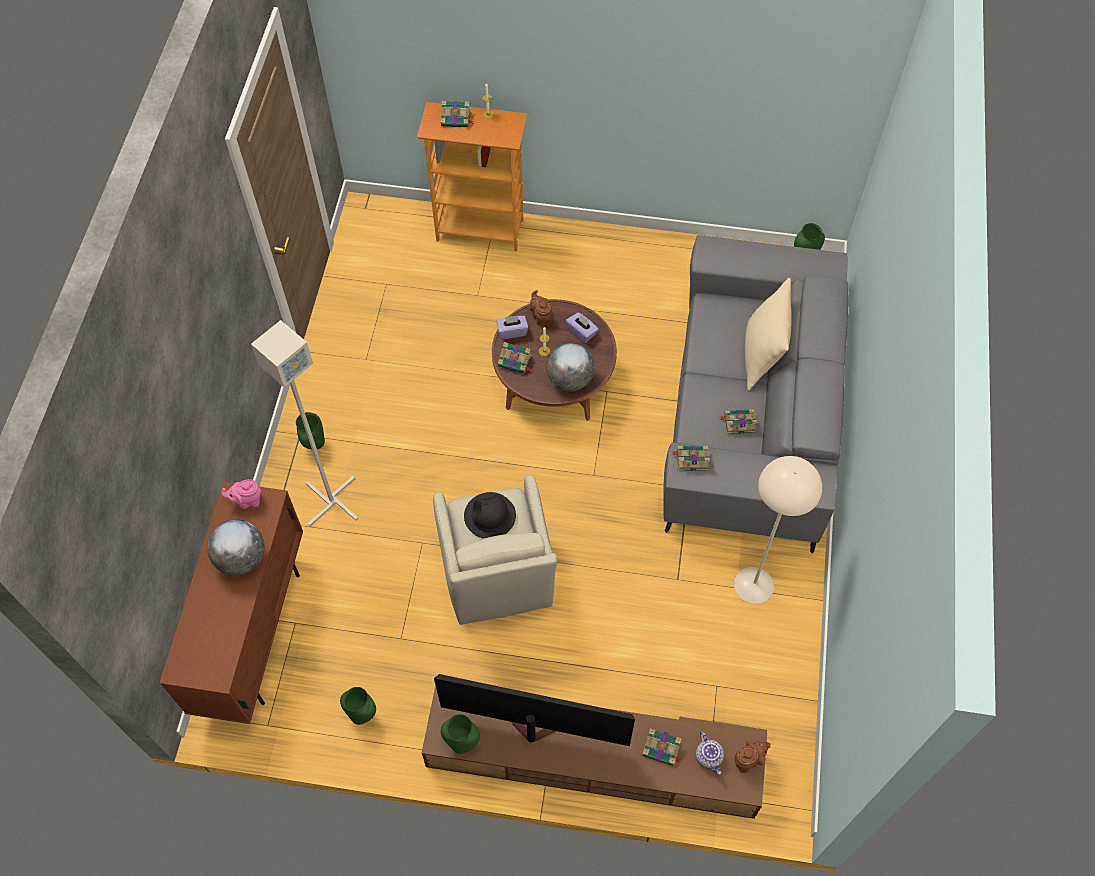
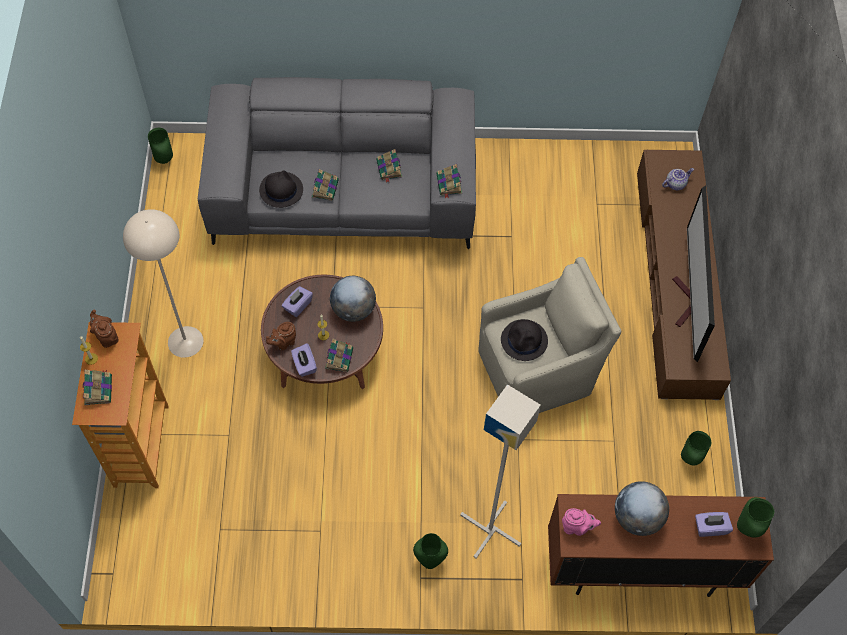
camera: 100 degrees left, 0 degrees up
(211, 627) = (710, 527): none -> purple tissue box
(247, 501) = (577, 527): pink teapot -> pink teapot turned 60 degrees counterclockwise
(462, 744) = (715, 351): green vase -> green vase (748, 529)
(662, 748) = (677, 214): book -> book (325, 188)
(718, 319) = (280, 190): none -> black hat
(748, 760) = (670, 159): brown teapot -> brown teapot (106, 337)
(754, 584) = (505, 183): beige floor lamp -> beige floor lamp (185, 341)
(762, 354) = (314, 156): beige pillow -> none

